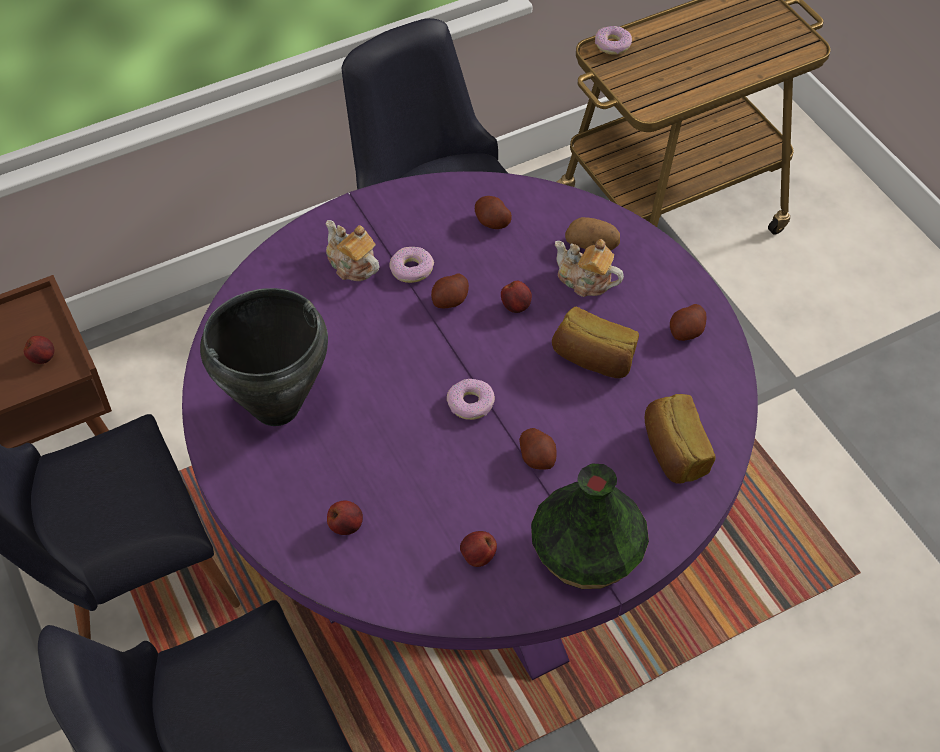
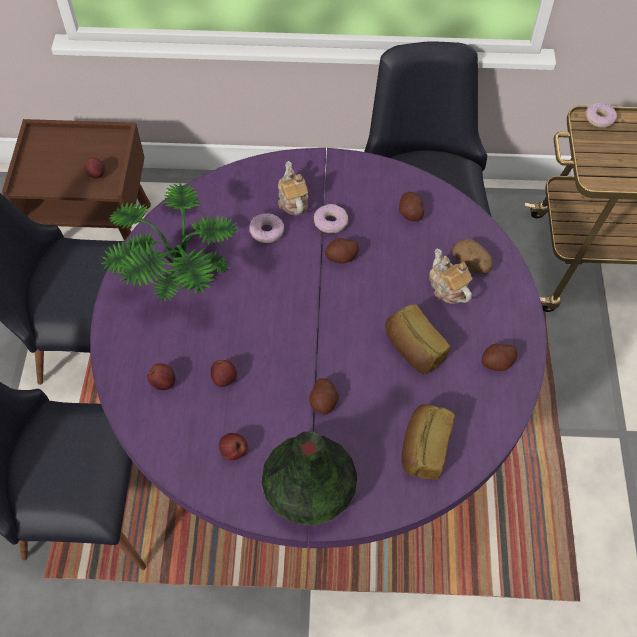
camera: 30 degrees right, 5 degrees up
(275, 407) = (176, 276): black cooking pot -> potted plant
(471, 404) = (304, 339): donut -> donut (266, 232)
(516, 306) = (385, 283): apple -> apple (225, 379)

